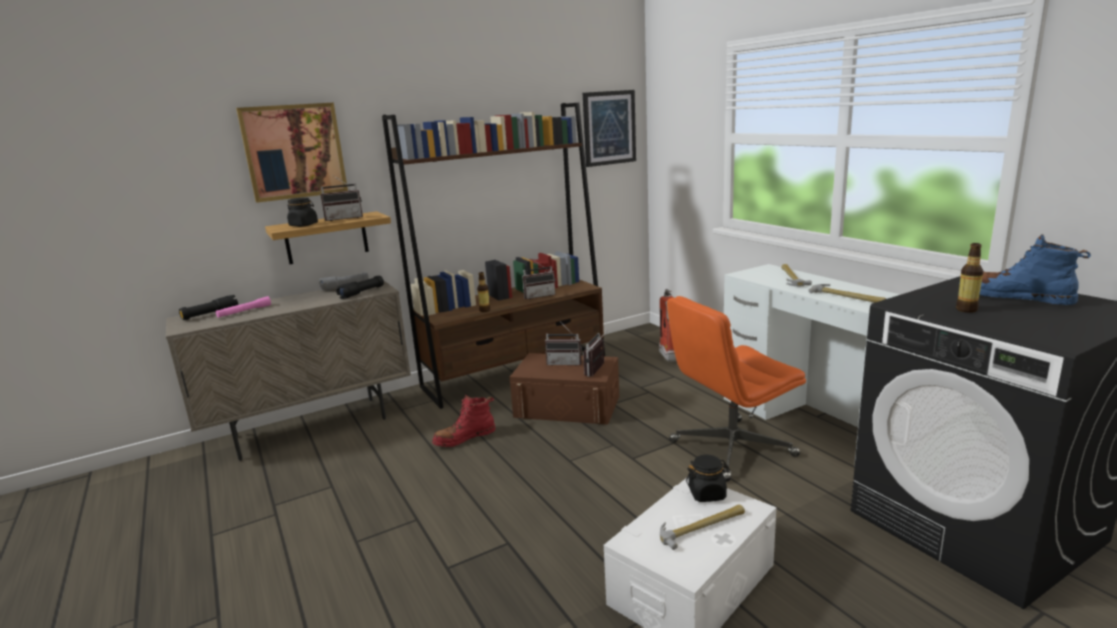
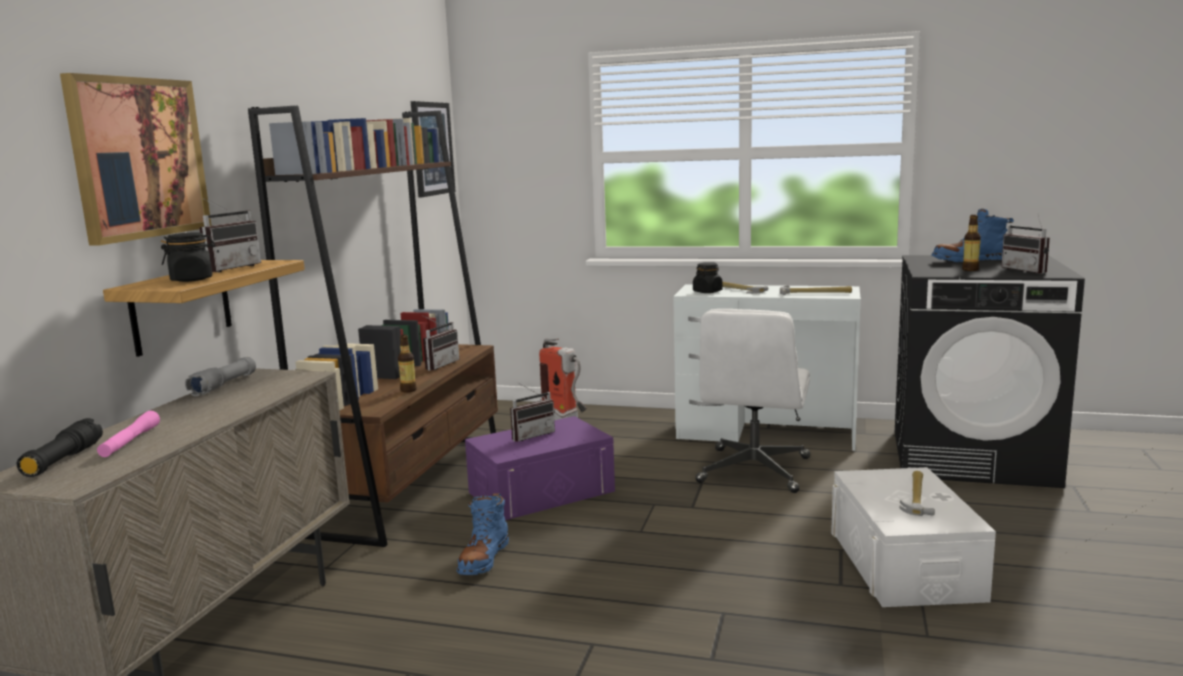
camera: 45 degrees left, 5 degrees down
(362, 293) = (281, 384): black flashlight -> none
(464, 438) = (483, 559): red boot -> blue boot
(567, 406) = (541, 491): brown storage box -> purple storage box
(598, 370) = (584, 431): radio -> radio (1028, 270)
(707, 494) = (874, 477): black jar -> black jar (707, 291)
(731, 449) = (754, 471): orange office chair -> white office chair

